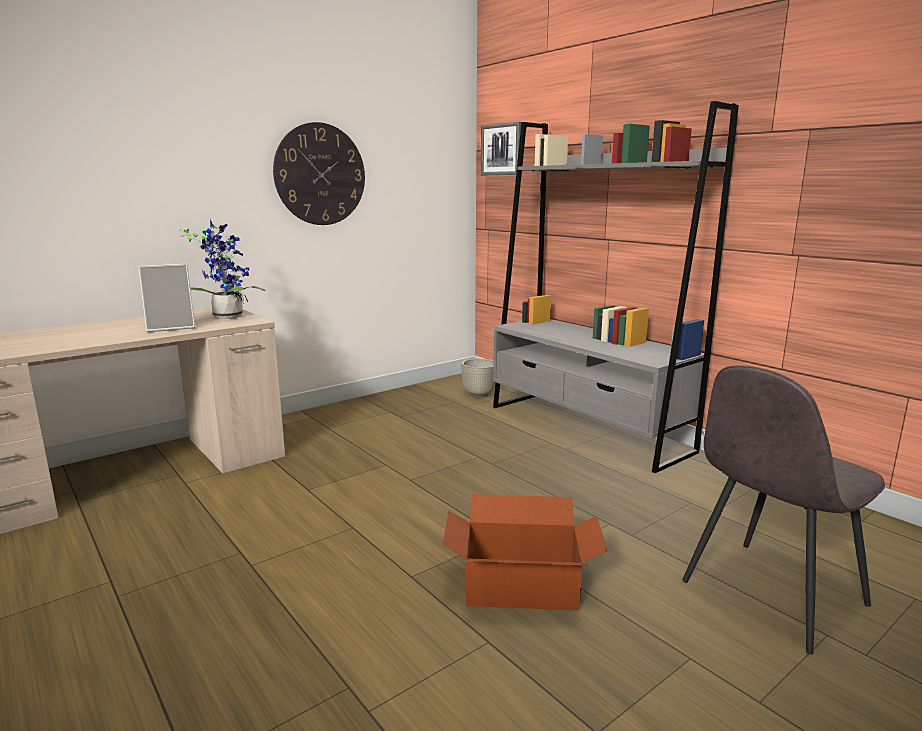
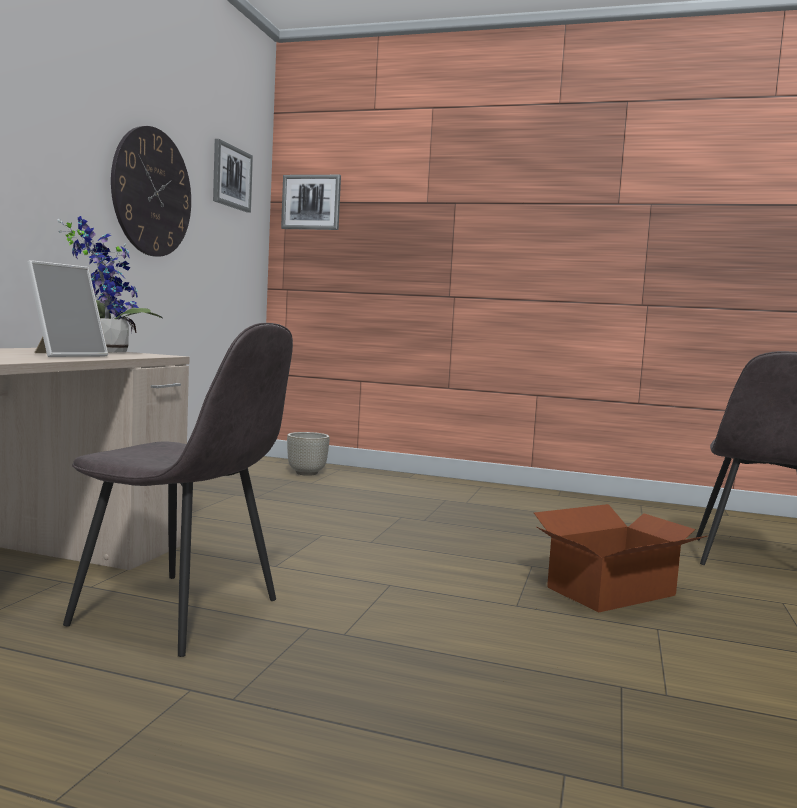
camera: 35 degrees left, 10 degrees down
(194, 518) = (181, 613): none -> grey chair
(417, 141) = (231, 177): none -> picture
(586, 428) = (455, 487): grey bookcase -> none

